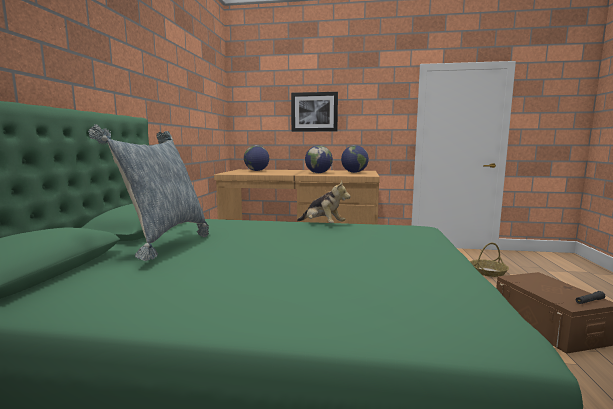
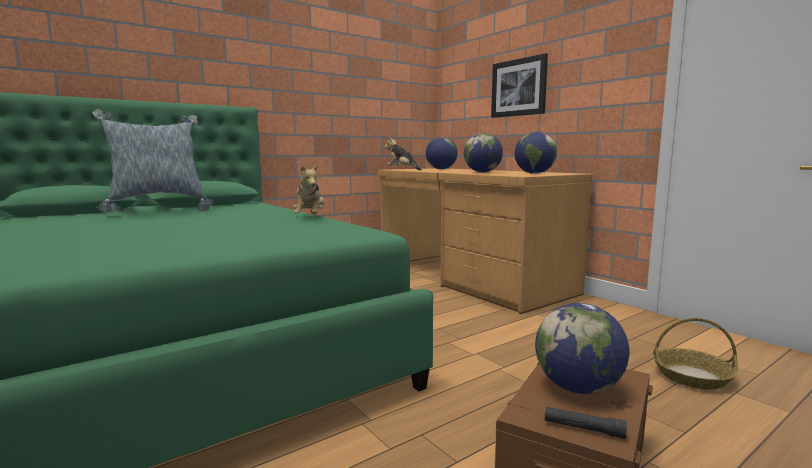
camera: 45 degrees right, 0 degrees up
(241, 173) = (402, 170): none -> plush toy
(546, 287) = (578, 388): none -> globe

